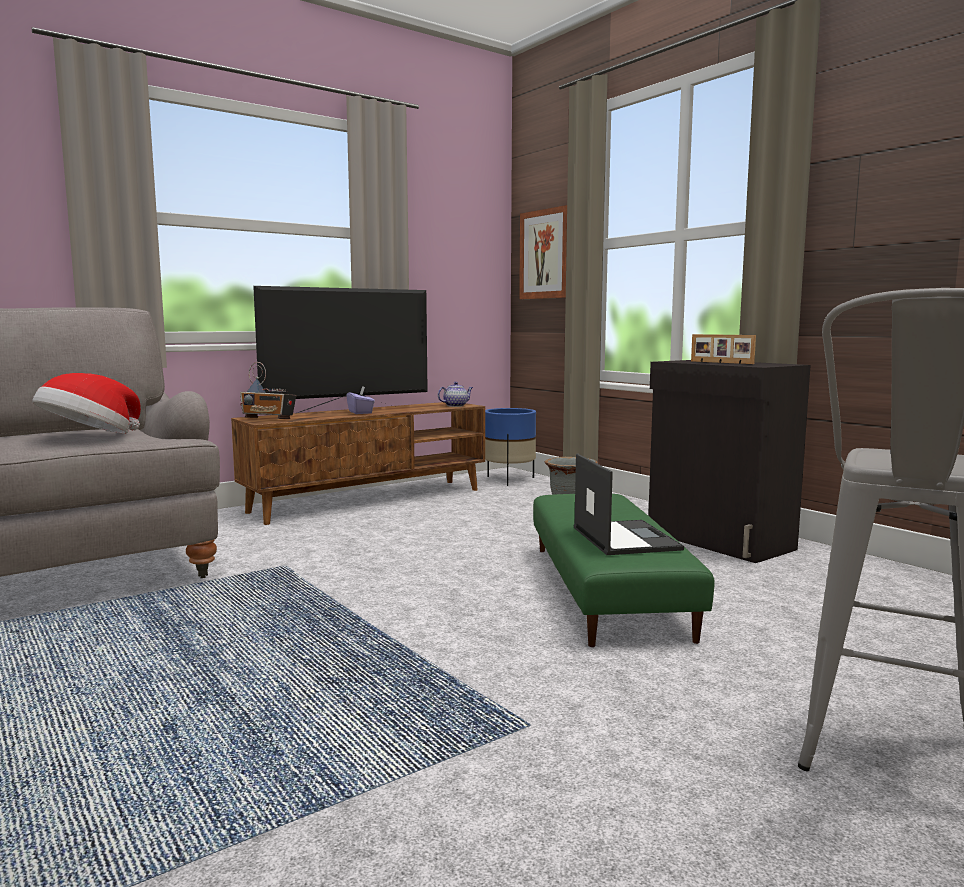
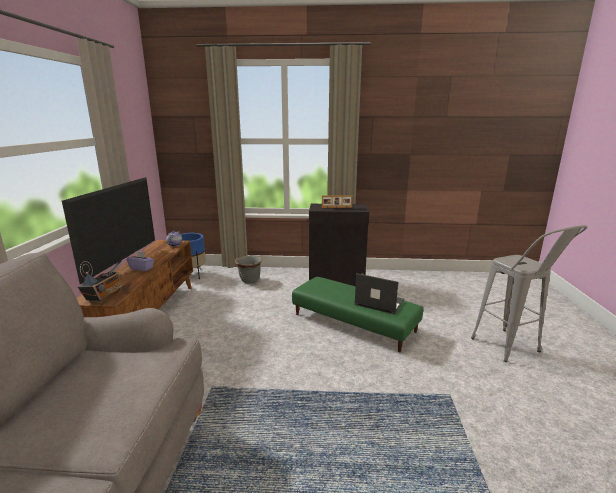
camera: 50 degrees left, 10 degrees up
(89, 437) = (131, 378): hat -> none
(268, 419) = (104, 296): radio -> radio turned 45 degrees counterclockwise
(546, 254) = (188, 143): picture -> none

